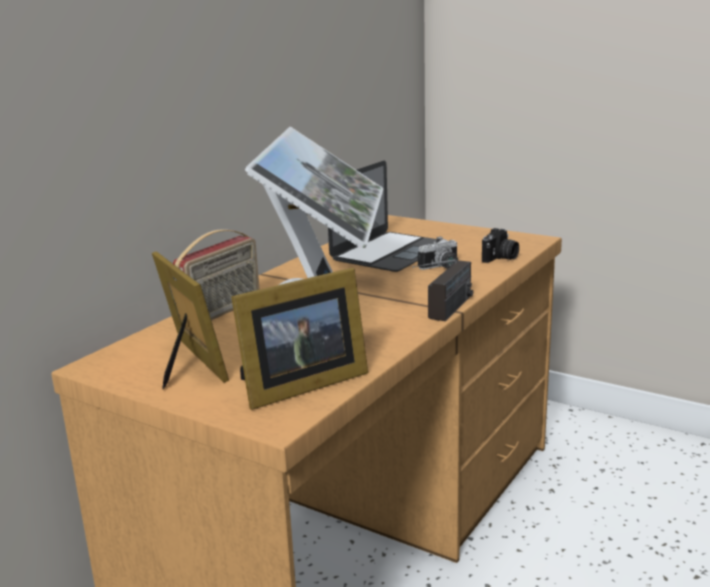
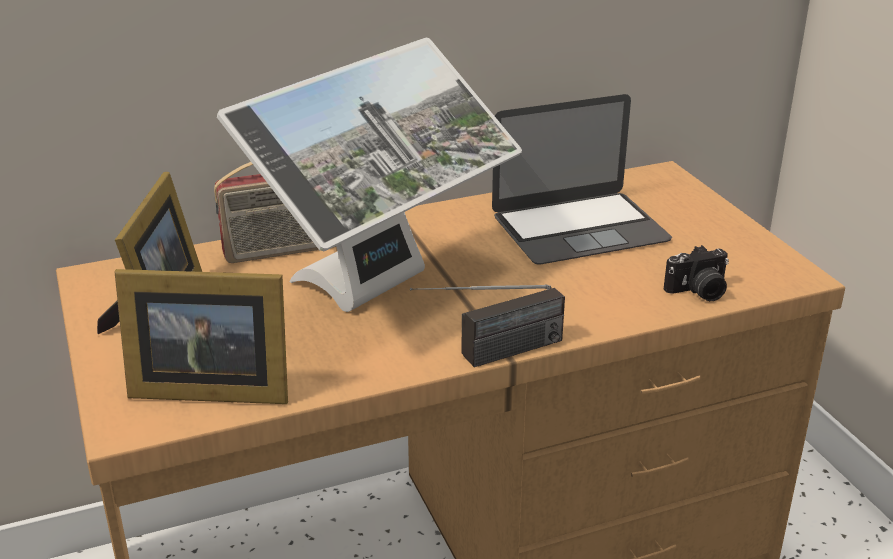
camera: 35 degrees right, 10 degrees up
(442, 267) = (600, 278): camera -> none

